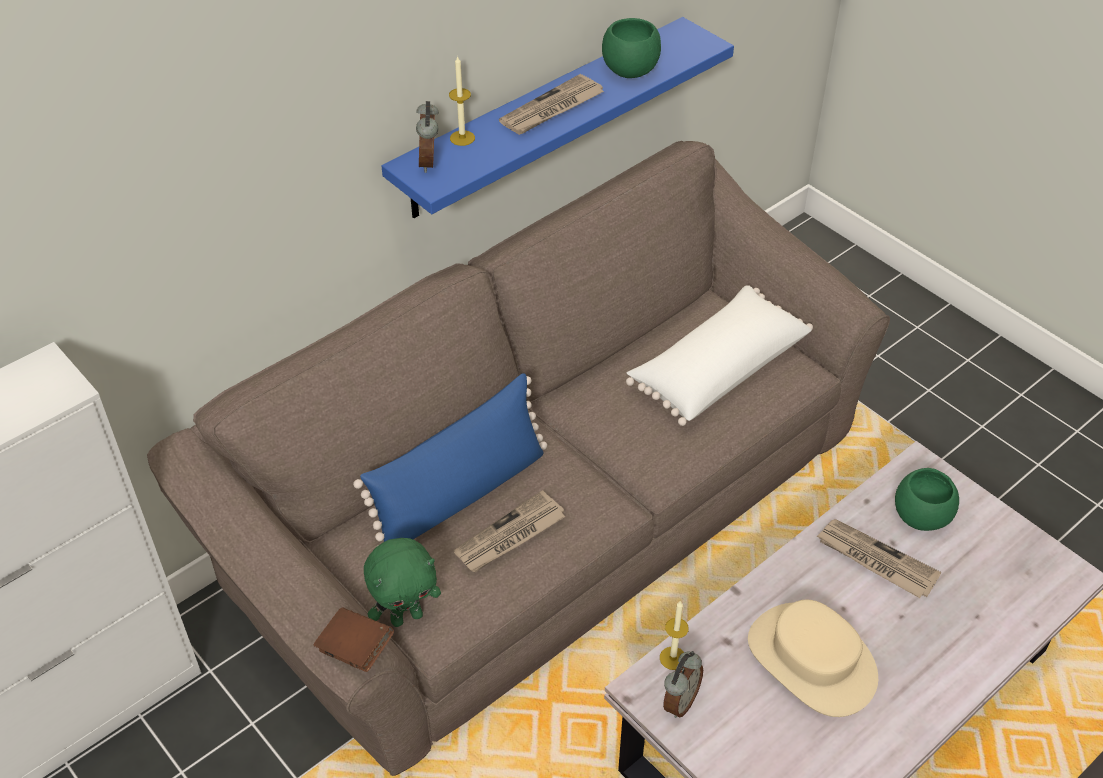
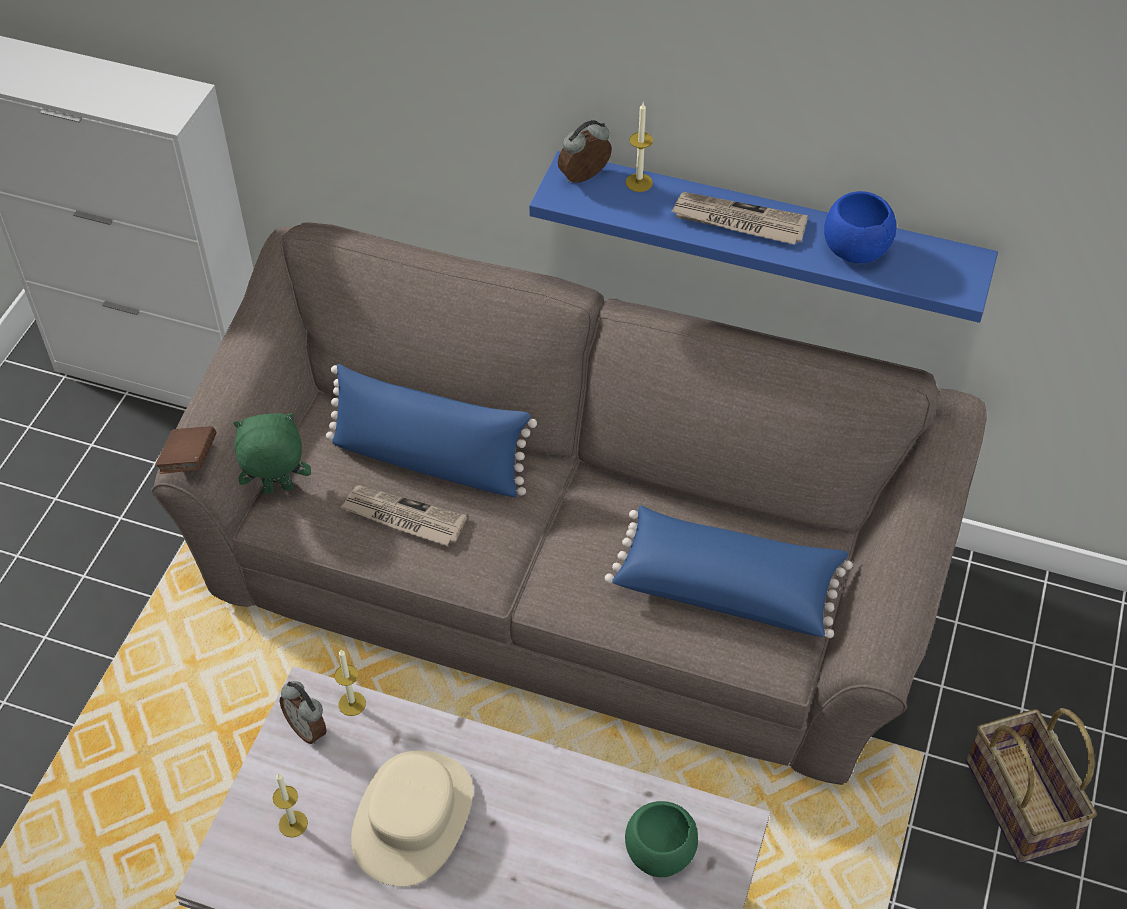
camera: 60 degrees right, 5 degrees up
(406, 616) = (277, 490): green plush toy -> green plush toy turned 135 degrees clockwise
(629, 70) = (855, 250): green bowl -> blue bowl
(679, 701) = (308, 728): alarm clock -> alarm clock turned 45 degrees clockwise
(716, 369) = (727, 585): white pillow -> blue pillow
(772, 751) = (293, 824): none -> candle
(875, 560) = (572, 830): newspaper -> none
(900, 359) = (1022, 803): none -> basket

